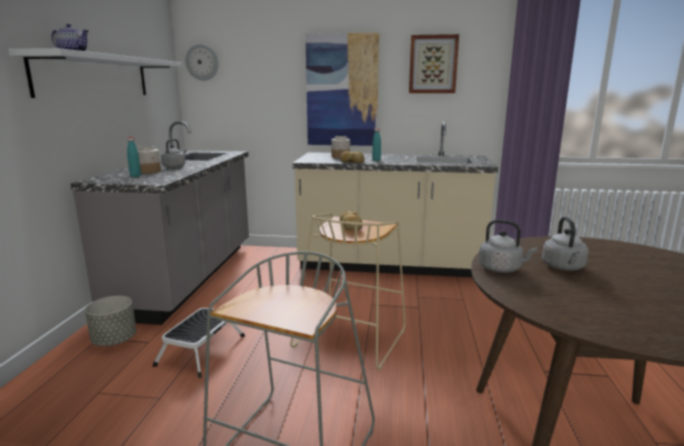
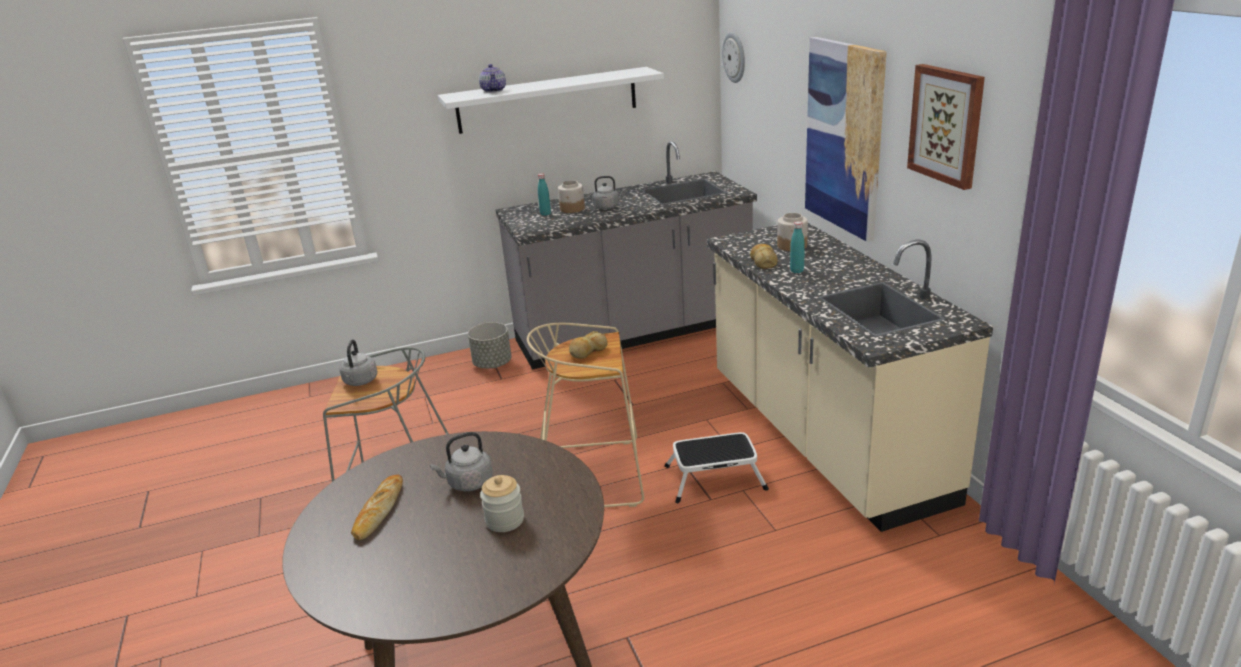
camera: 65 degrees right, 10 degrees up
(202, 350) = (507, 407): black step ladder -> black step ladder (715, 478)
(502, 269) = (444, 450): grey kettle -> grey kettle (360, 382)
(604, 304) = (379, 511): none -> bread
(624, 263) = (505, 520): none -> jar

